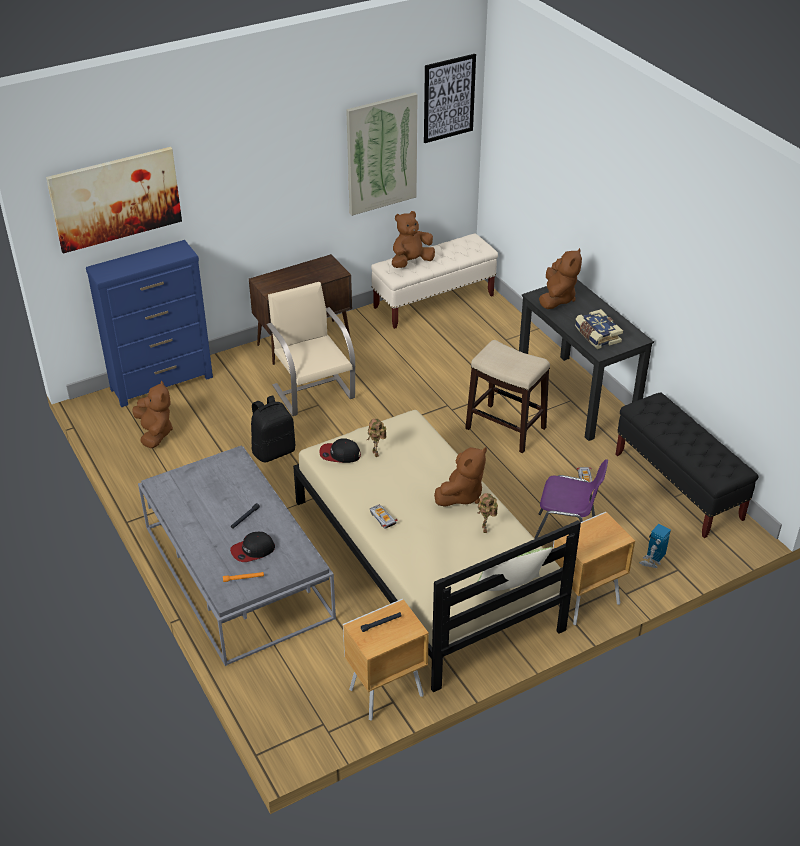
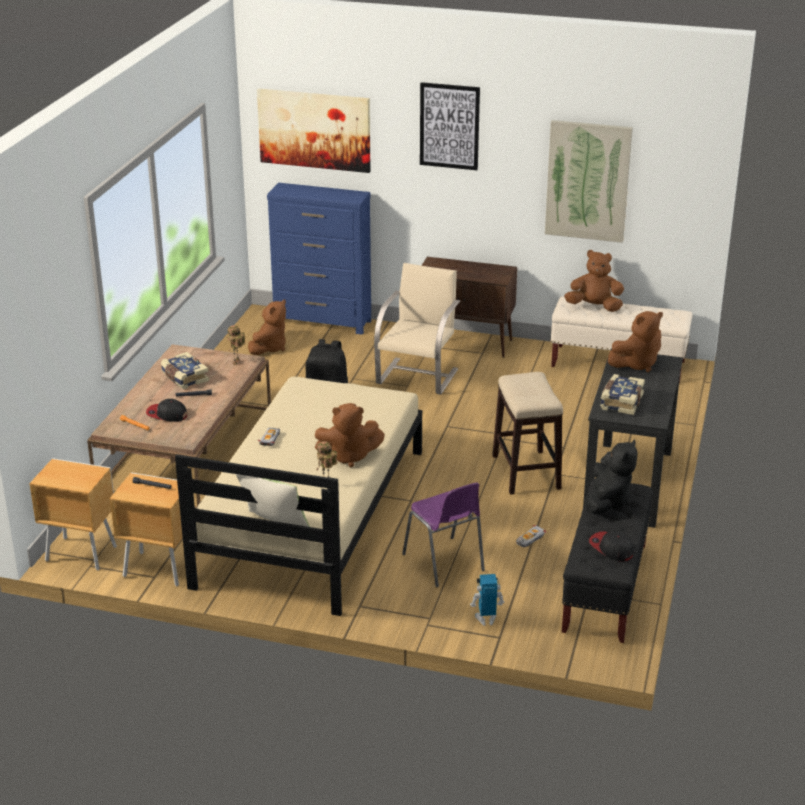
camera: 45 degrees right, 10 degrees down
(209, 507) = (184, 378): none -> book
(238, 572) = (187, 450): grey coffee table -> brown coffee table
(339, 454) = (310, 390): cap -> cap (611, 548)
(376, 454) = (336, 403): toy robot -> toy robot (237, 363)
(449, 98) = (674, 147): picture -> picture (449, 126)
(583, 601) = (385, 608): brown nightstand -> brown nightstand (80, 553)
(658, 420) = (607, 501): none -> black plush toy

